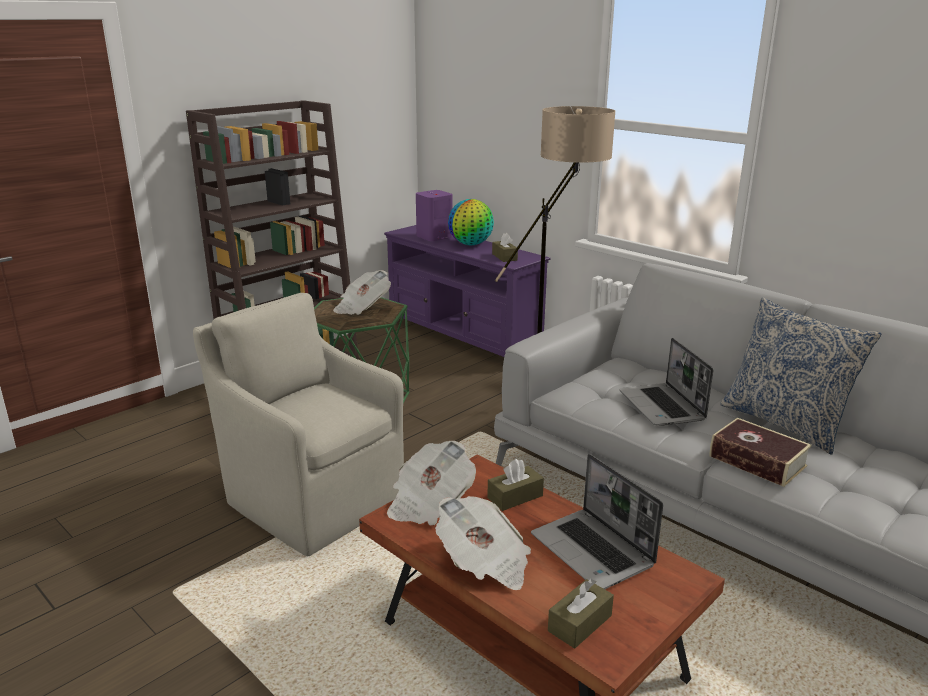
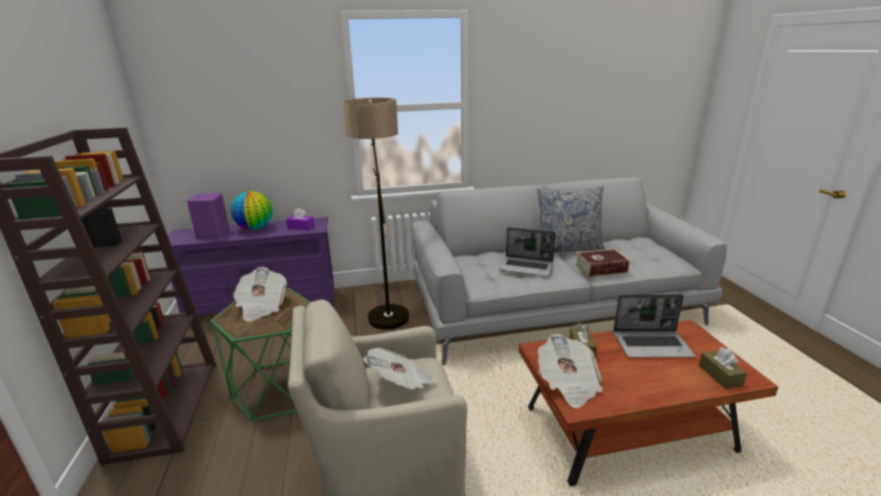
camera: 55 degrees left, 0 degrees up
(484, 563) = (649, 387): newspaper -> newspaper (402, 383)
(504, 257) = (301, 227): brown tissue box -> purple tissue box

